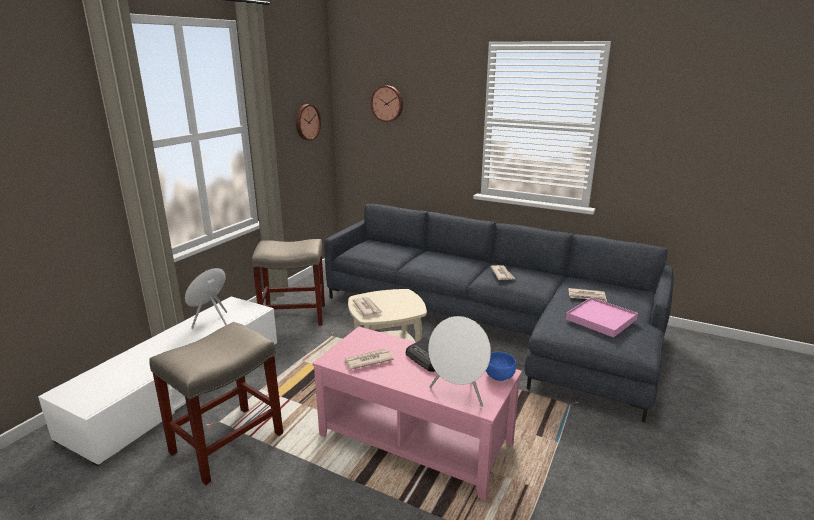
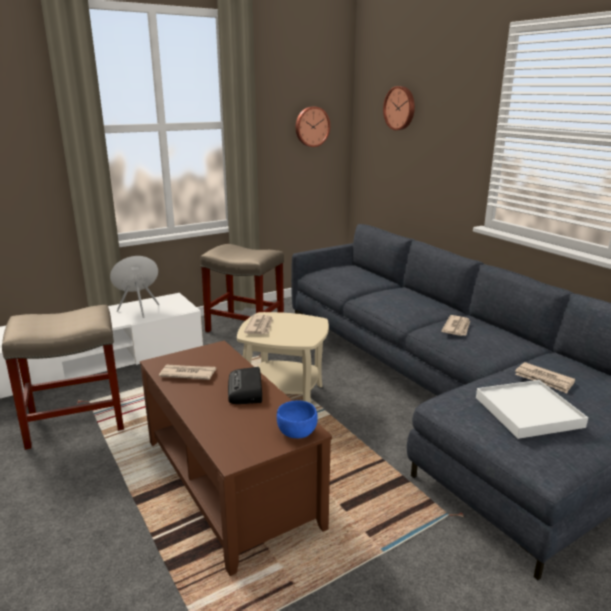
camera: 30 degrees right, 0 degrees up
(415, 439) = (230, 482): pink coffee table -> brown coffee table
(458, 393) = (228, 434): white speaker -> none
(601, 319) = (528, 412): pink tray -> white tray

